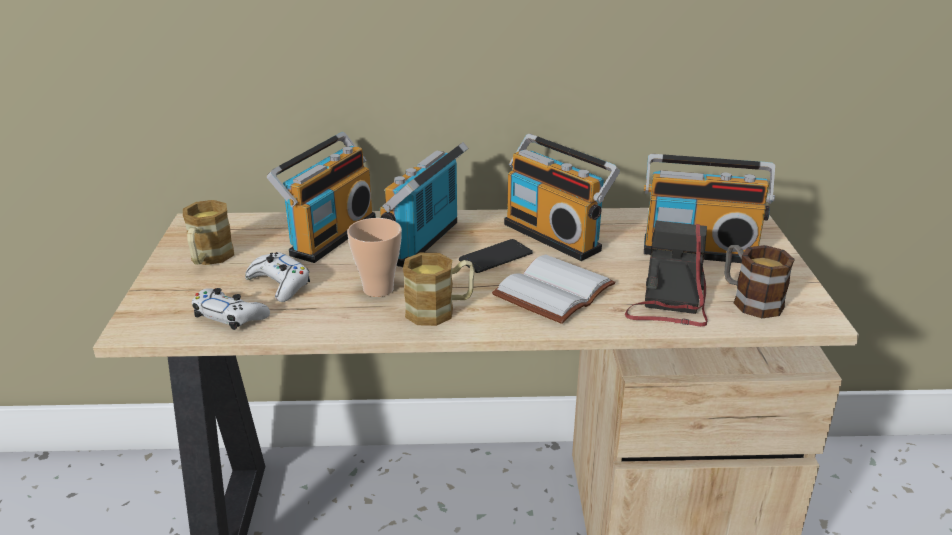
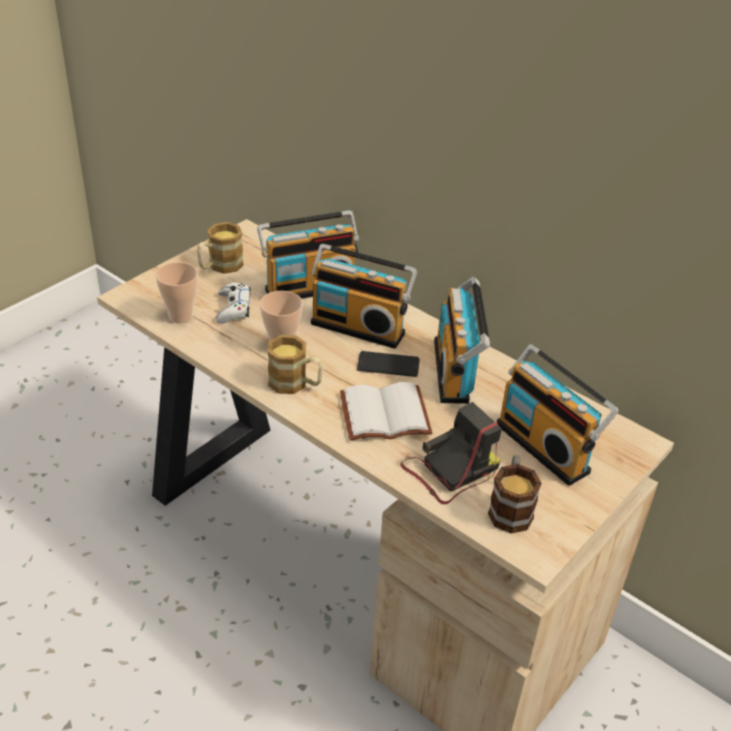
camera: 40 degrees right, 10 degrees up
(230, 316) = (180, 316): white game controller -> cup
(425, 243) = (359, 326): radio -> radio turned 135 degrees counterclockwise

